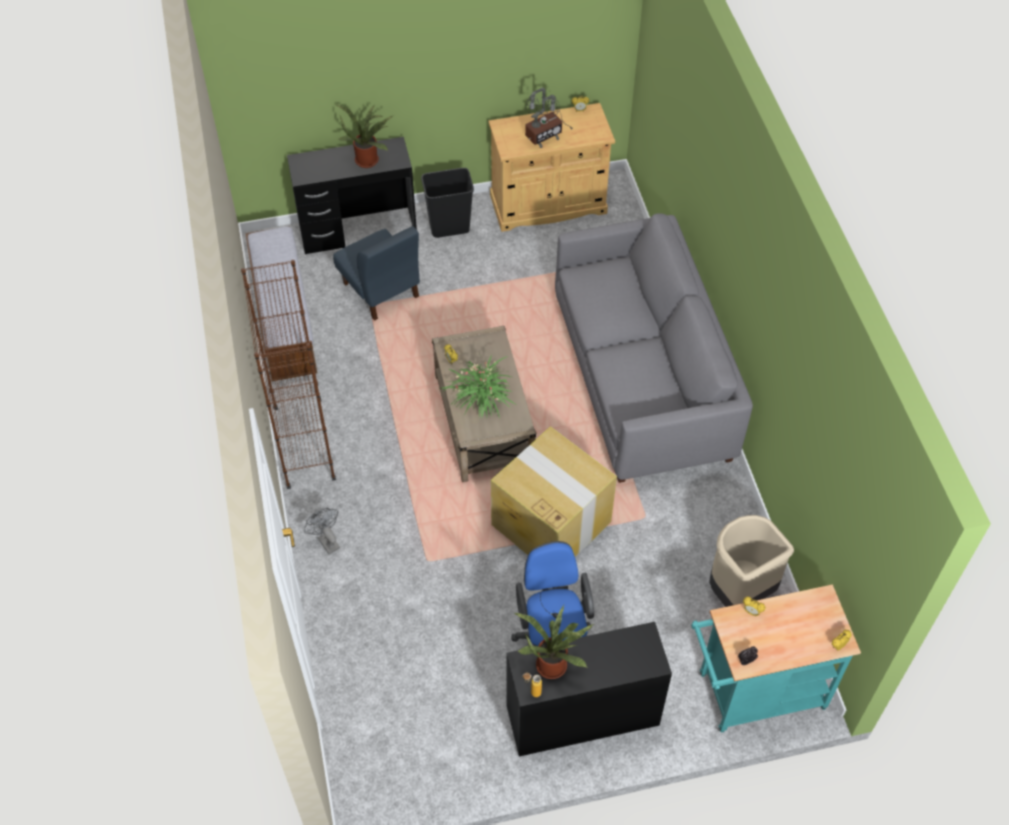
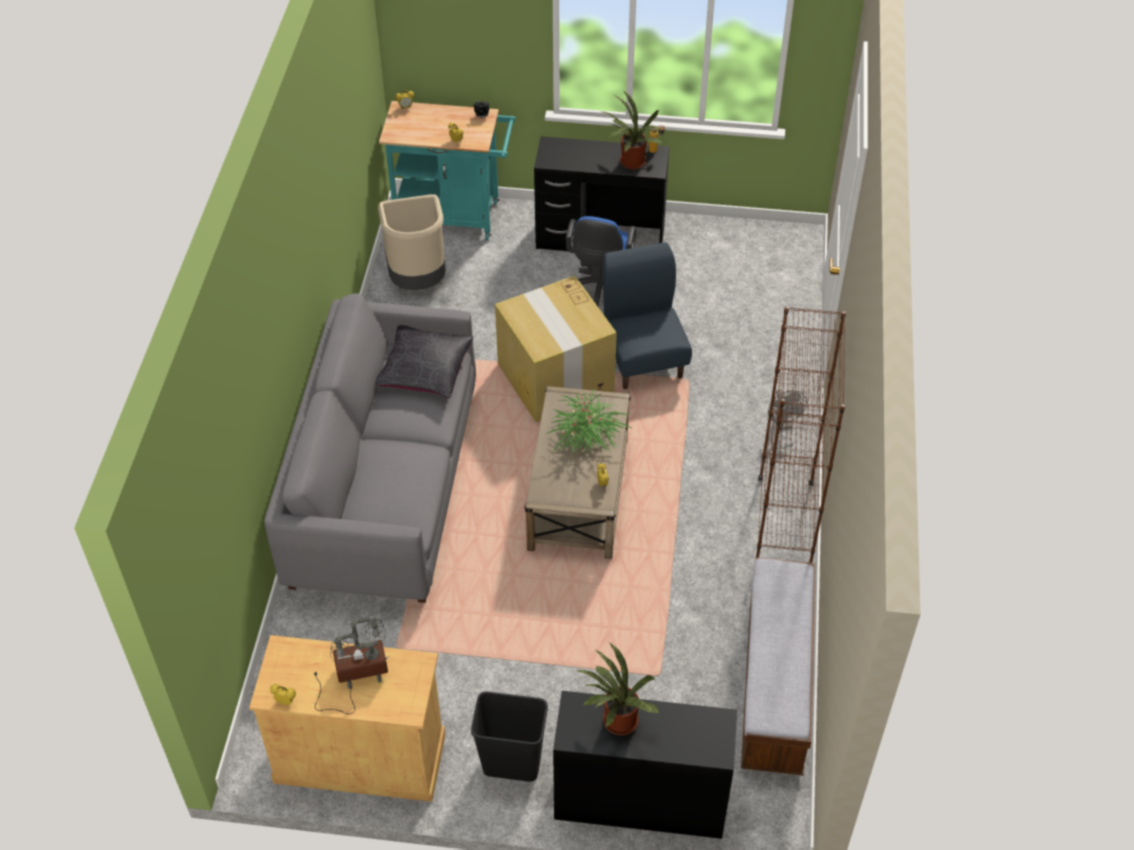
camera: 160 degrees left, 5 degrees down
(381, 290) = (638, 692): blue chair -> blue chair (643, 358)
(642, 398) = (425, 370): none -> black pillow

